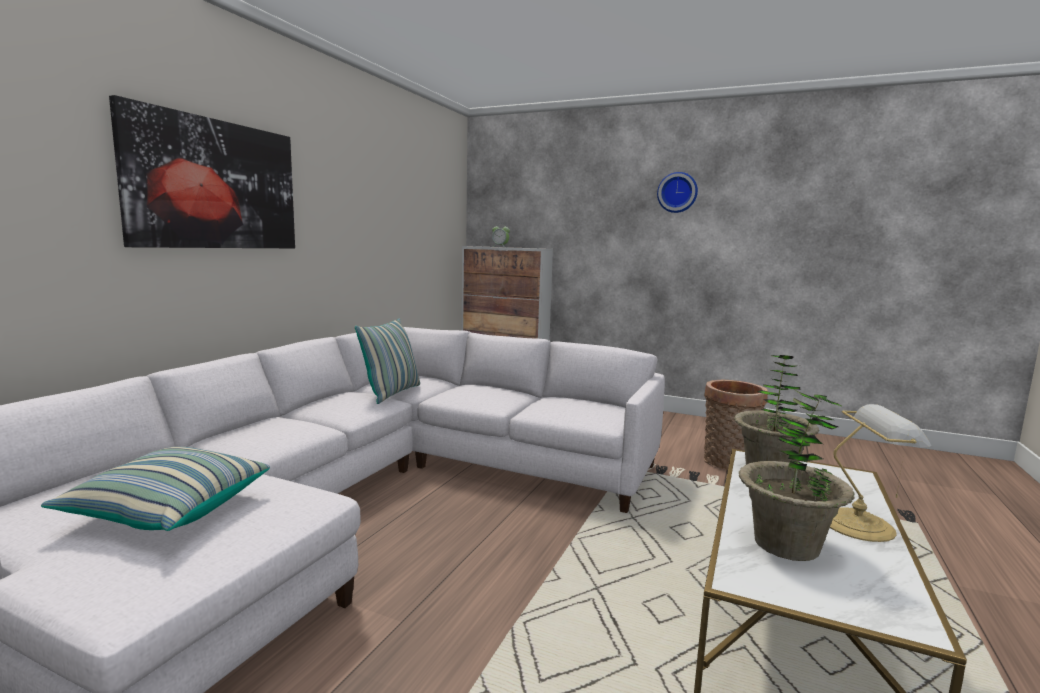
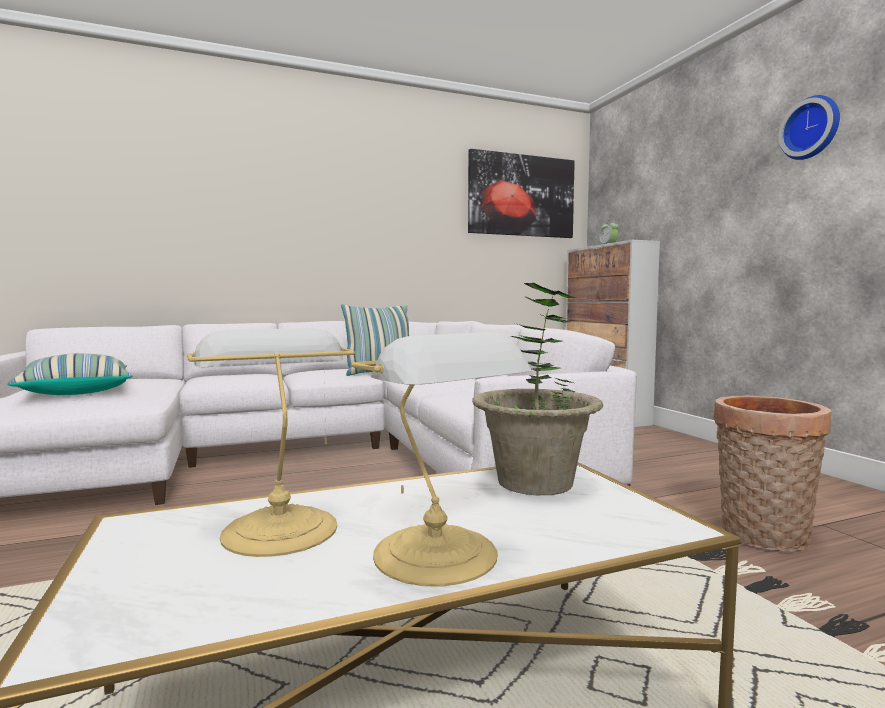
camera: 45 degrees right, 5 degrees down
(215, 185) = (267, 196): picture -> picture (521, 196)
(786, 545) = (278, 528): potted plant -> table lamp

